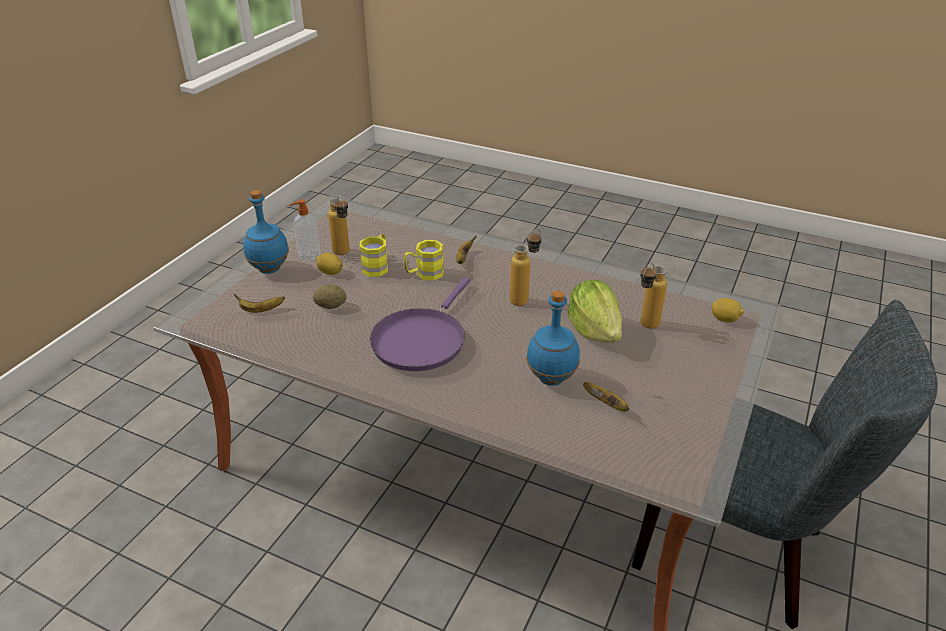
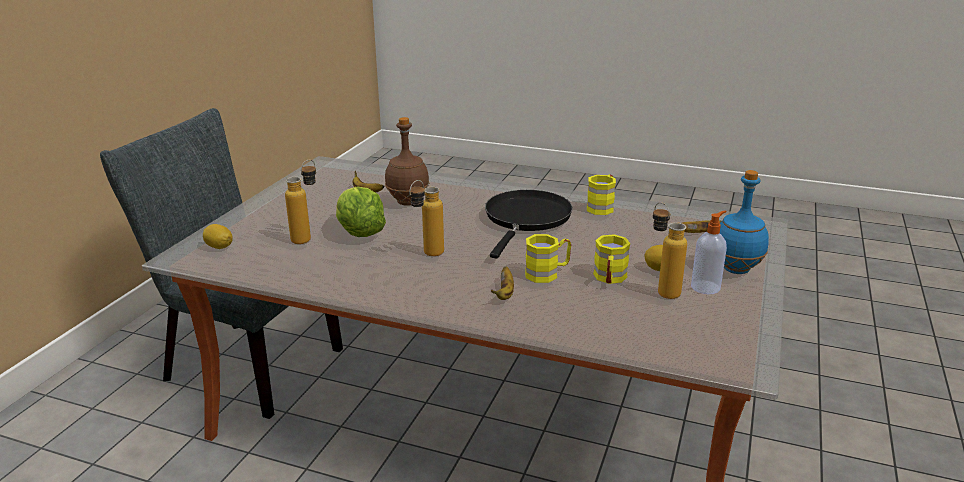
camera: 175 degrees right, 10 degrees down
(330, 306) = (632, 239): potato -> none
(330, 355) = (602, 207): none -> yellow mug
(421, 340) = (526, 219): purple frying pan -> black frying pan
(552, 378) = (407, 202): blue bottle -> brown bottle

